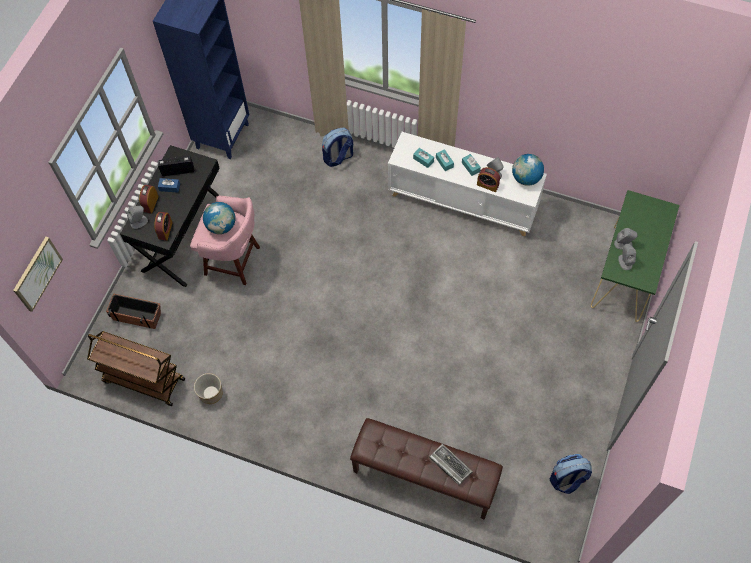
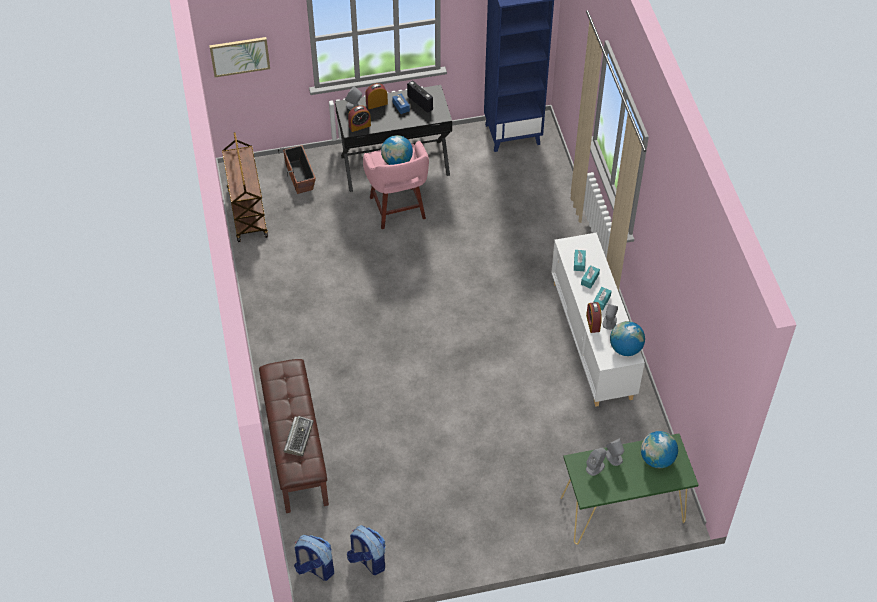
camera: 55 degrees right, 10 degrees down
(211, 394) = (266, 261): planter -> none
(338, 158) = (560, 224): backpack -> backpack (315, 568)
(642, 217) = (657, 459): none -> globe

